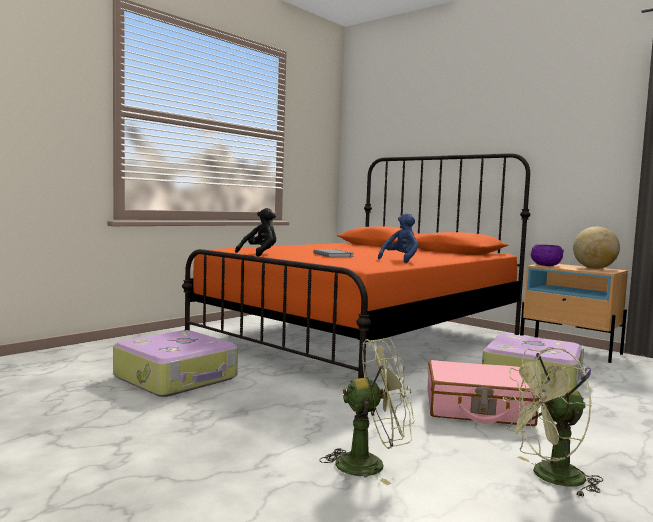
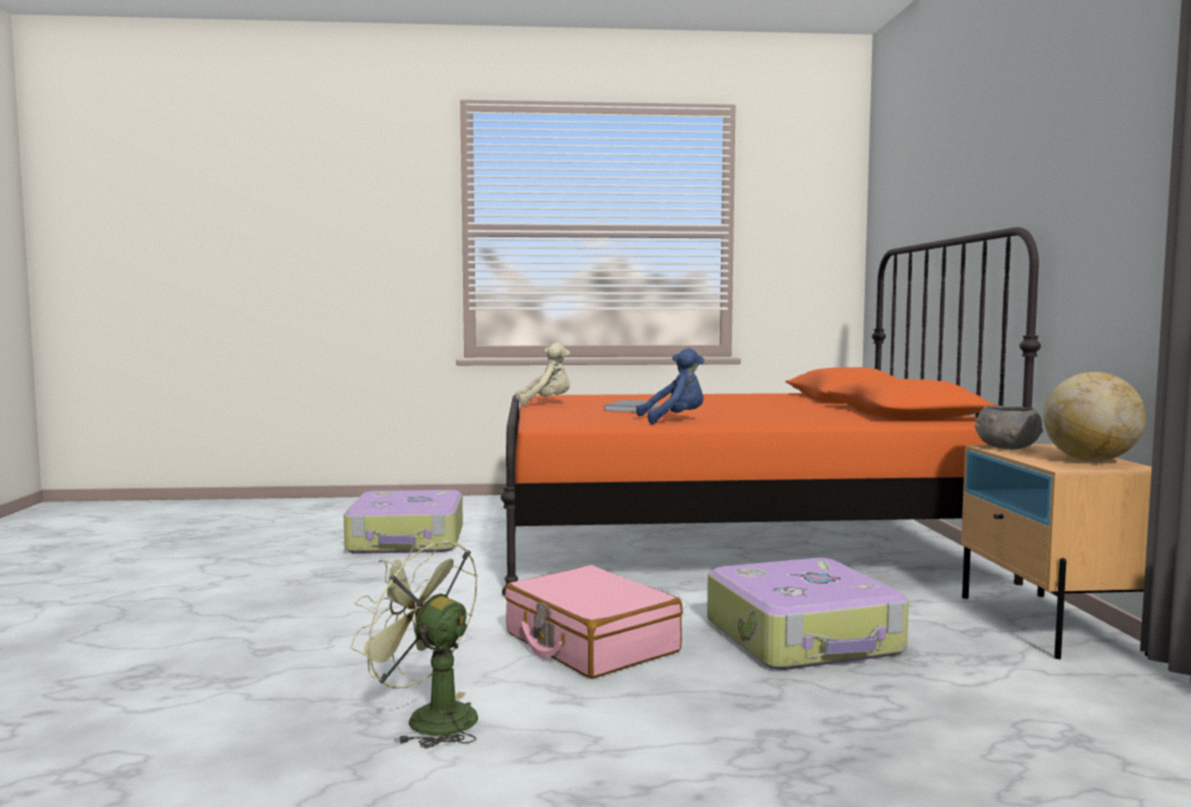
camera: 45 degrees right, 0 degrees up
(260, 254) = (546, 403): black plush toy -> beige plush toy
(370, 464) = (327, 648): green fan -> none
(545, 265) = (1006, 448): purple bowl -> grey bowl

